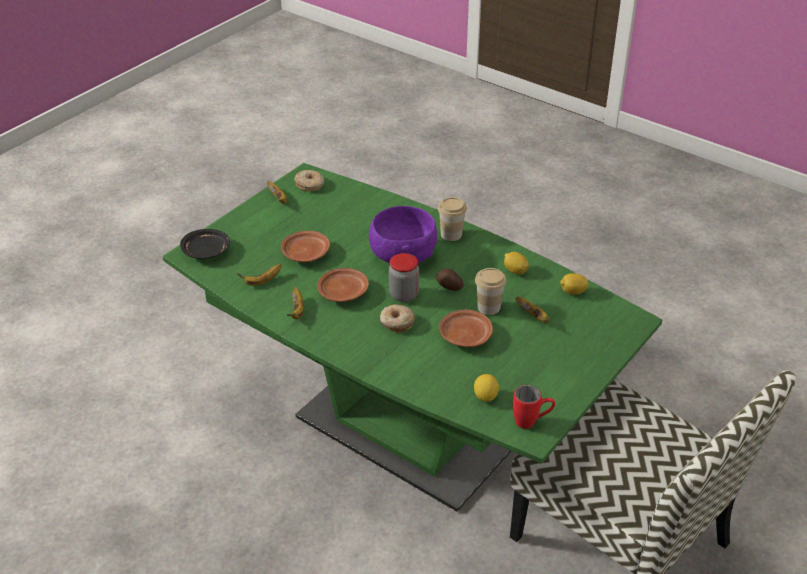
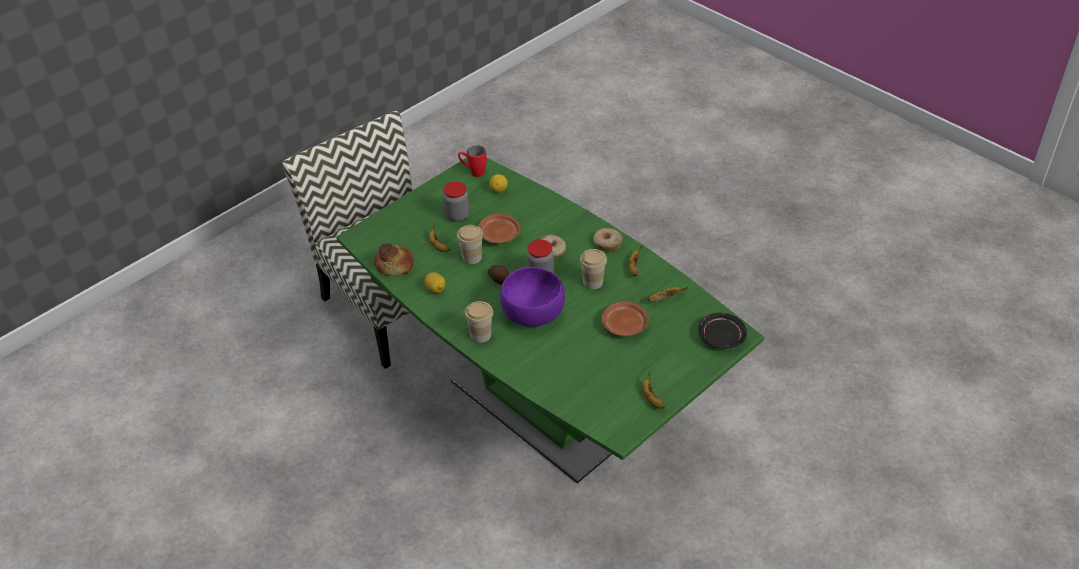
camera: 170 degrees left, 5 degrees up
(310, 185) = (616, 417): donut -> donut (607, 243)
(343, 292) = (593, 282): brown plate -> cup
(527, 356) = (457, 215): none -> jar
(573, 292) = (395, 265): lemon -> bread

